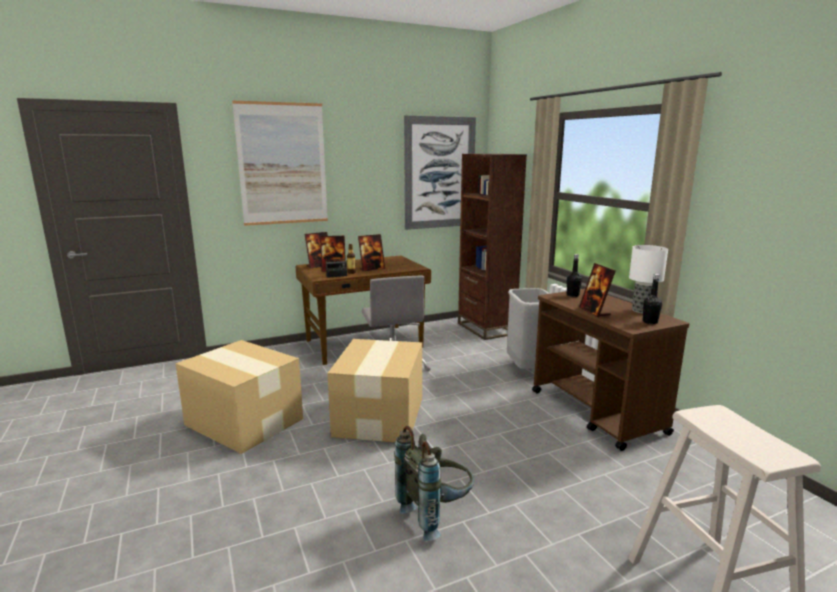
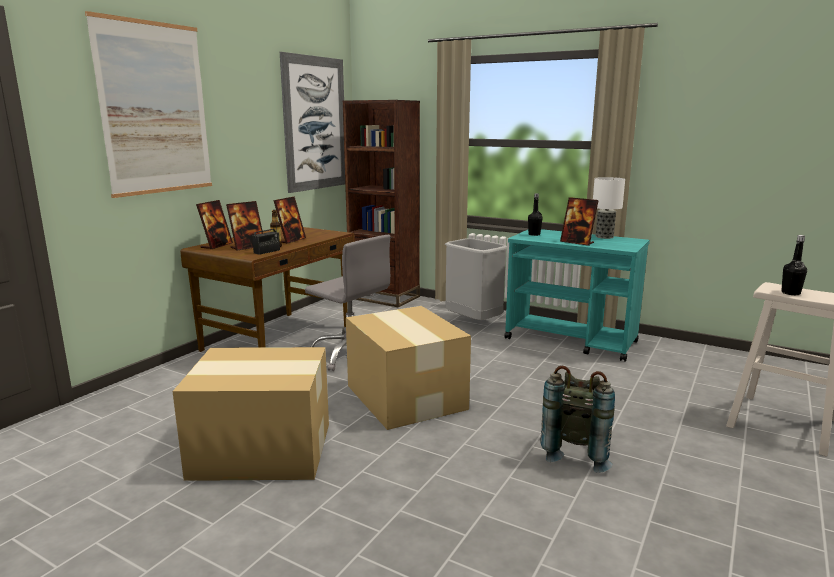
camera: 35 degrees left, 0 degrees up
(597, 412) = (571, 340): brown cart -> turquoise cart
(650, 322) = (627, 243): black bottle -> black bottle (790, 293)

